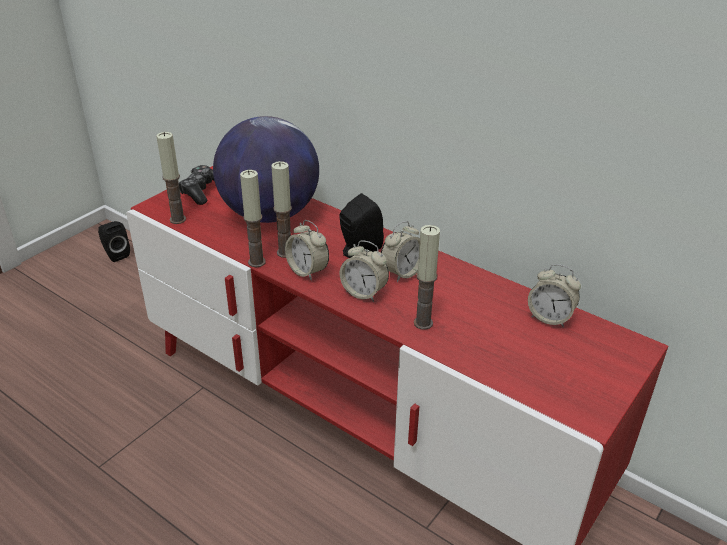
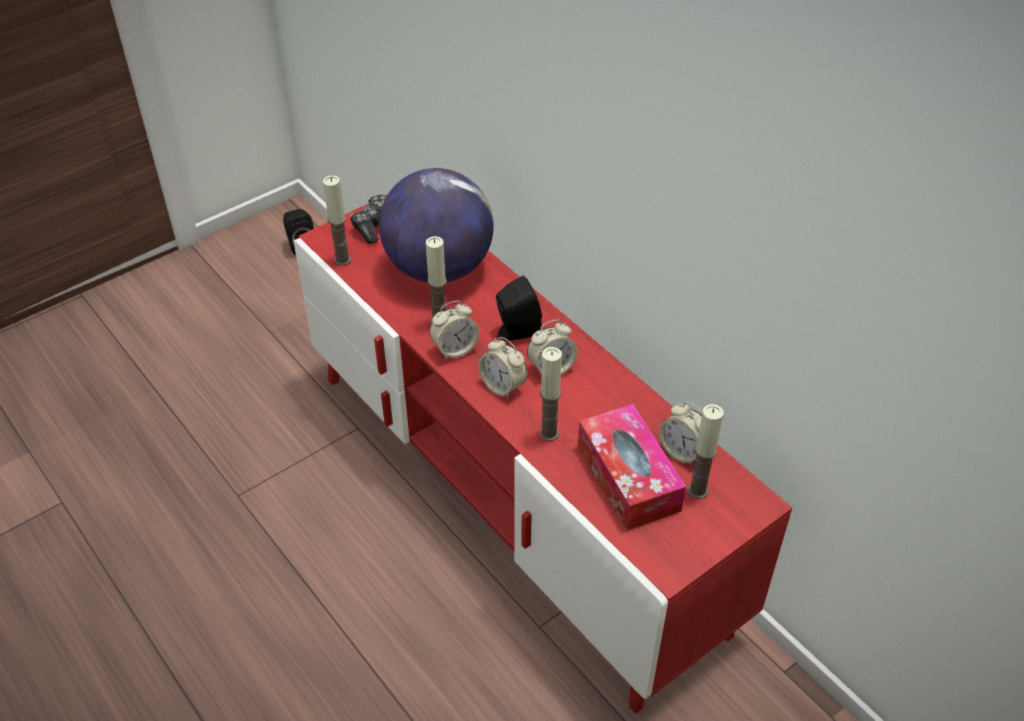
camera: 15 degrees right, 10 degrees up
(256, 262) = (407, 329): candle -> candle (697, 490)
(307, 271) = (455, 349): alarm clock -> alarm clock turned 90 degrees counterclockwise
(513, 346) = (628, 477): none -> tissue box

